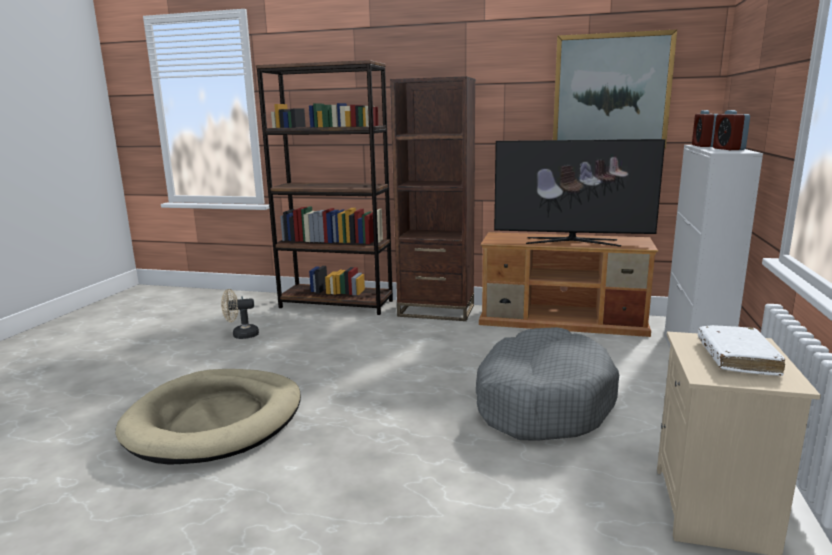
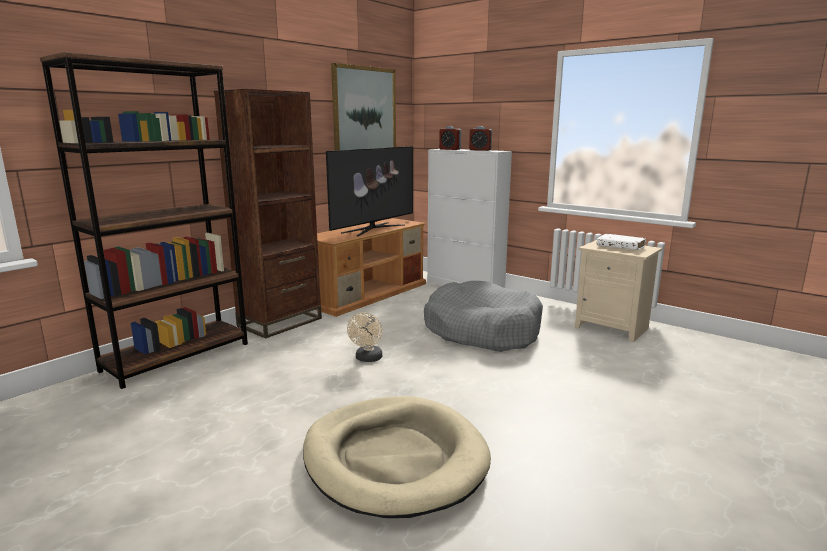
camera: 65 degrees left, 0 degrees up
(241, 335) = (175, 423): beige fan -> beige fan (368, 359)

